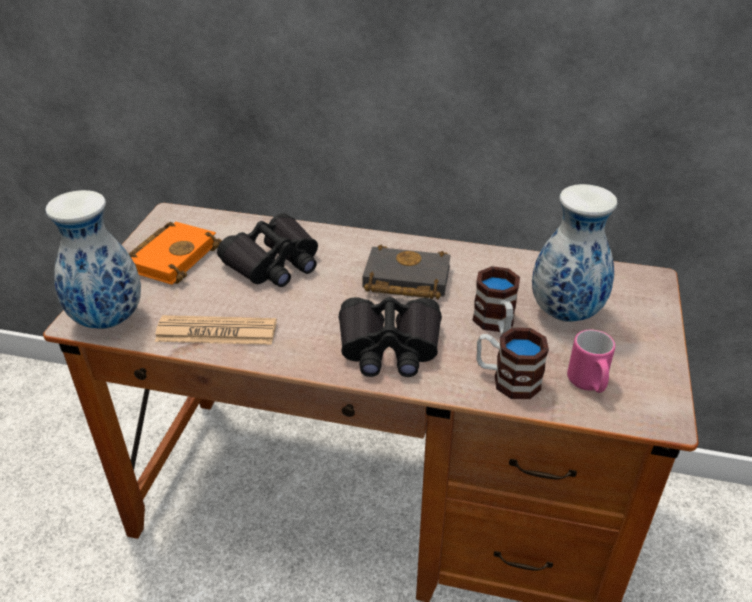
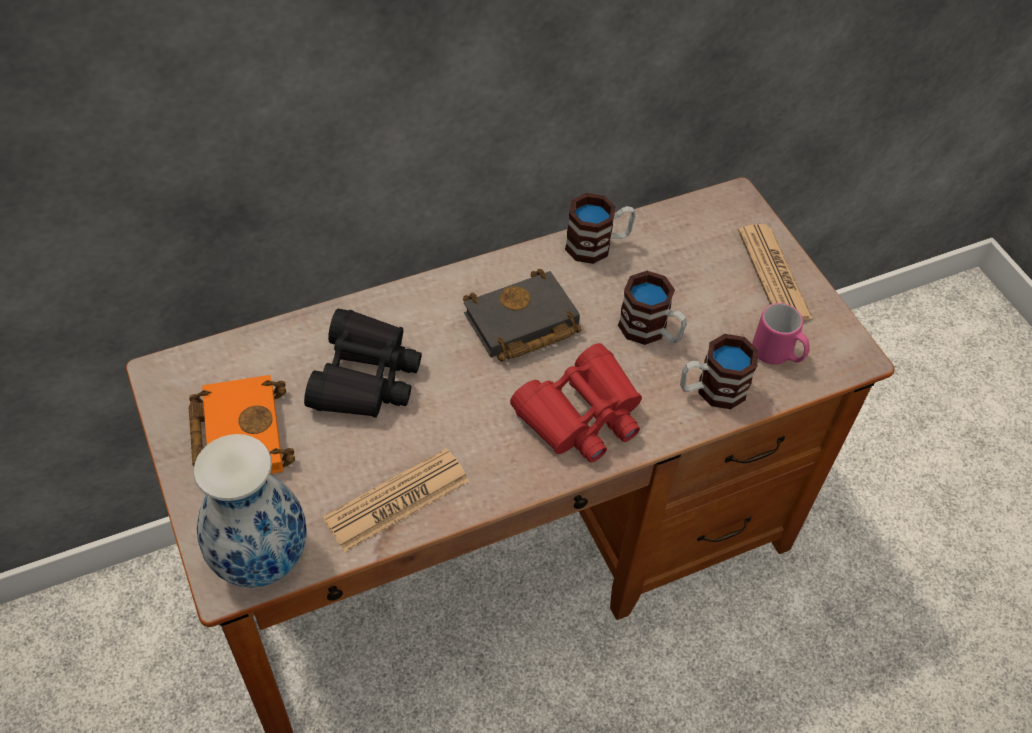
camera: 40 degrees left, 15 degrees up
(389, 347) = (581, 415): black binoculars -> red binoculars
(508, 261) = (597, 245): none -> mug
(565, 312) = (696, 282): vase -> none
(639, 334) = (773, 274): none -> newspaper

